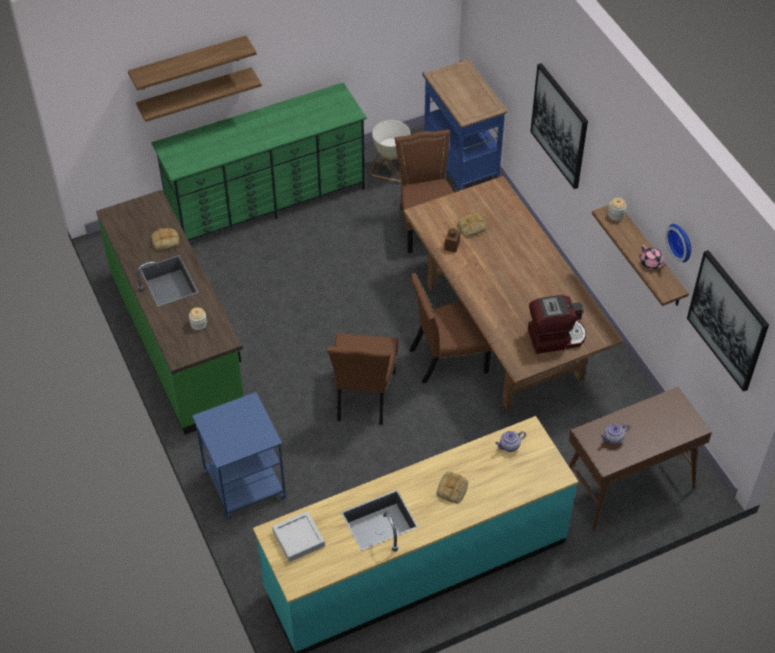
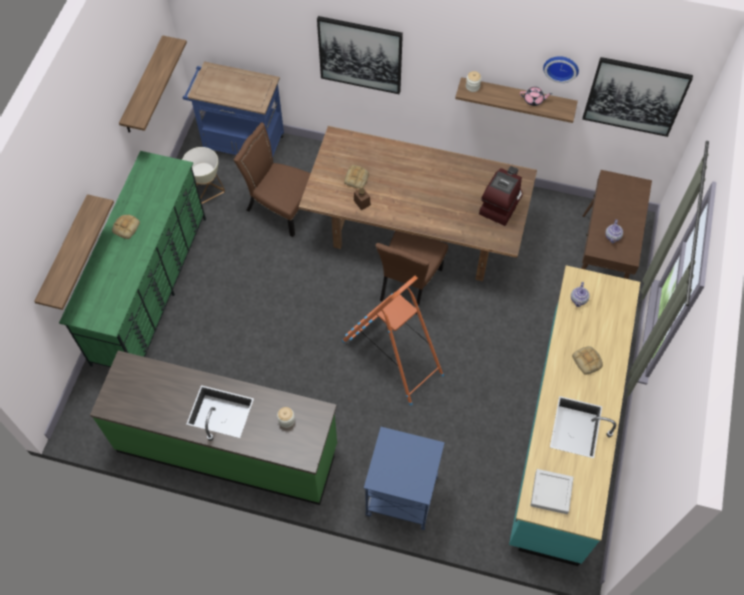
camera: 50 degrees left, 10 degrees up
(166, 240) = (176, 384): bread -> bread (126, 227)
(189, 63) = (51, 232): shelf -> shelf (143, 86)
(363, 394) = (391, 357): brown chair -> orange step ladder

